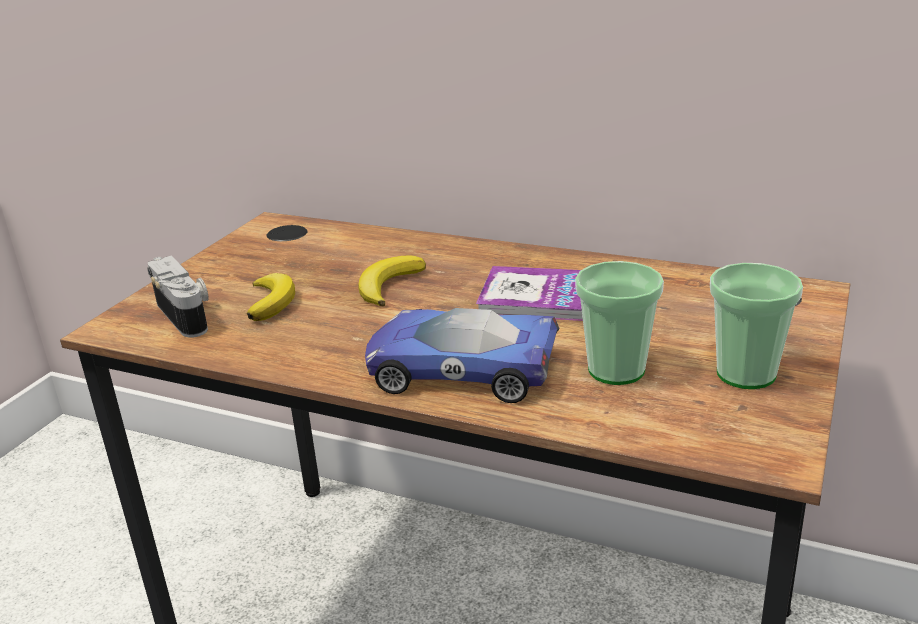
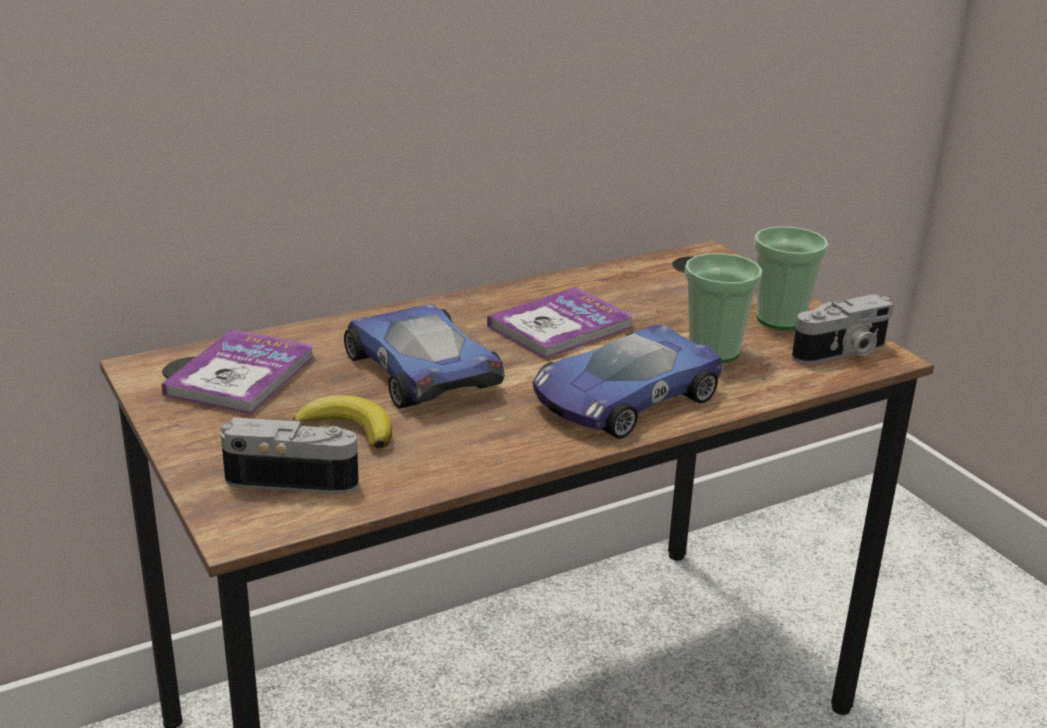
camera: 55 degrees left, 0 degrees up
(296, 246) = (241, 375): none -> book
(388, 285) = (421, 369): banana -> toy car
(737, 431) = (842, 353): none -> camera

